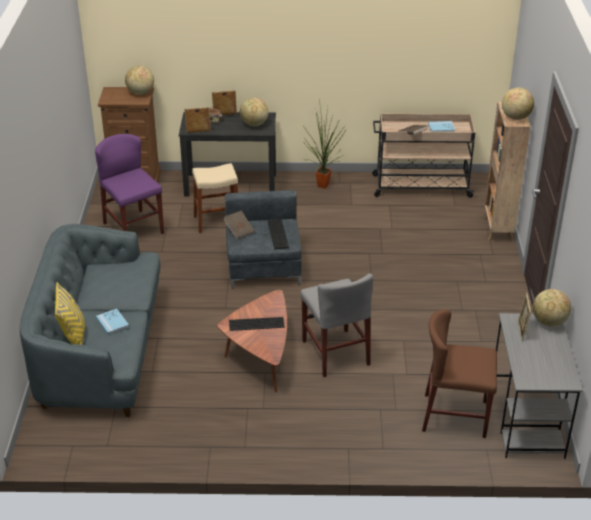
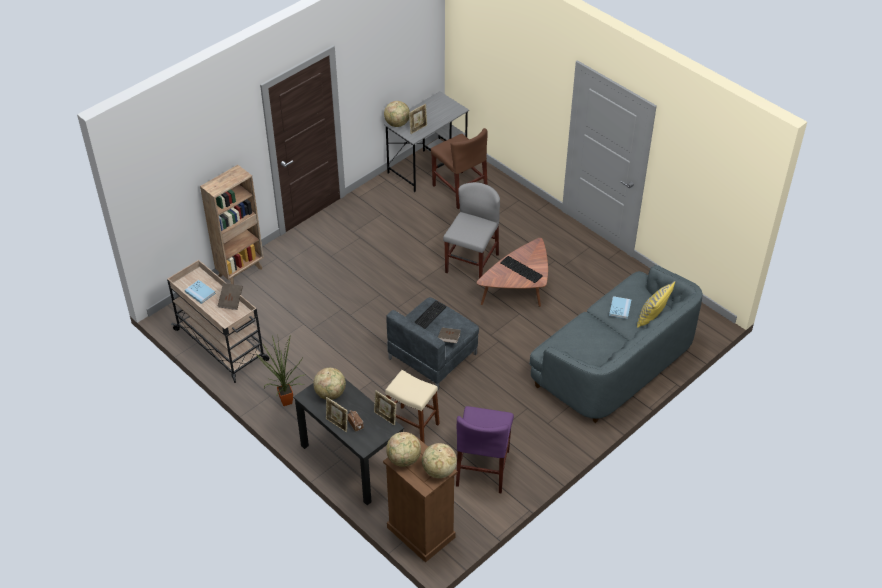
camera: 135 degrees left, 10 degrees up
(515, 117) = (231, 176): globe -> globe (439, 471)

